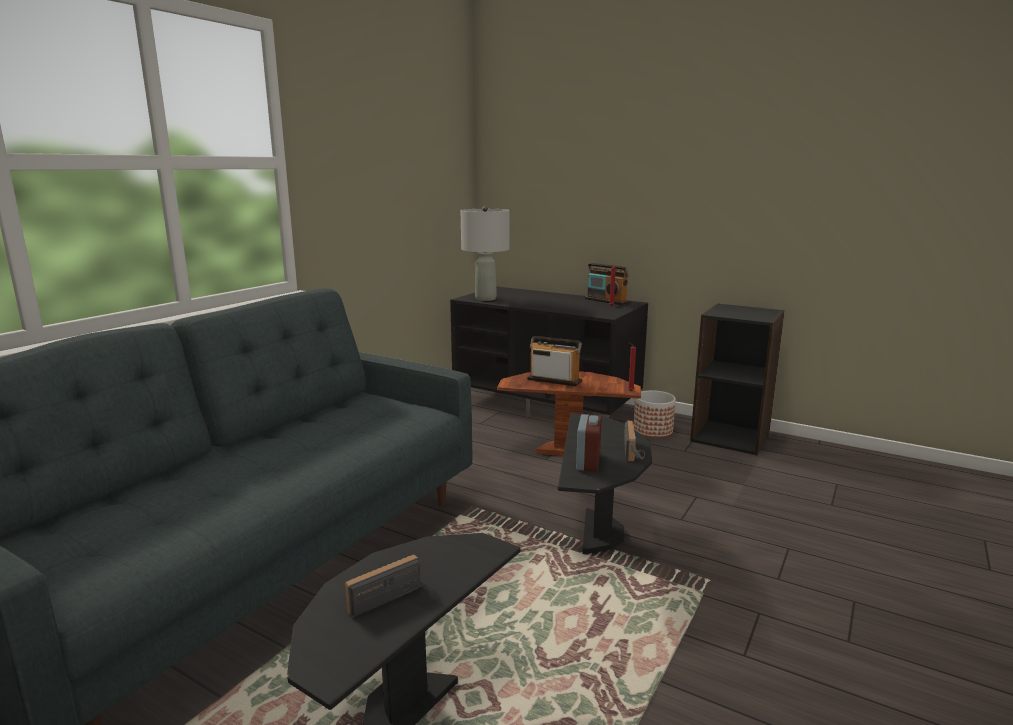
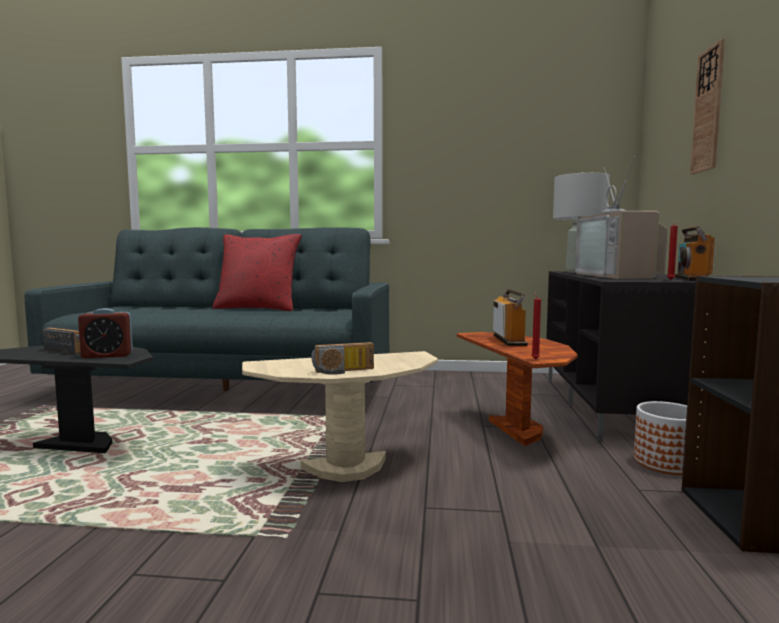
camera: 65 degrees right, 10 degrees down
(267, 437) = (257, 308): none -> red pillow
(557, 304) = (618, 276): none -> television
(588, 462) = (300, 363): alarm clock -> alarm clock (107, 355)
(590, 171) = (708, 110): none -> wall clock
(598, 534) = (346, 468): black side table -> beige side table

